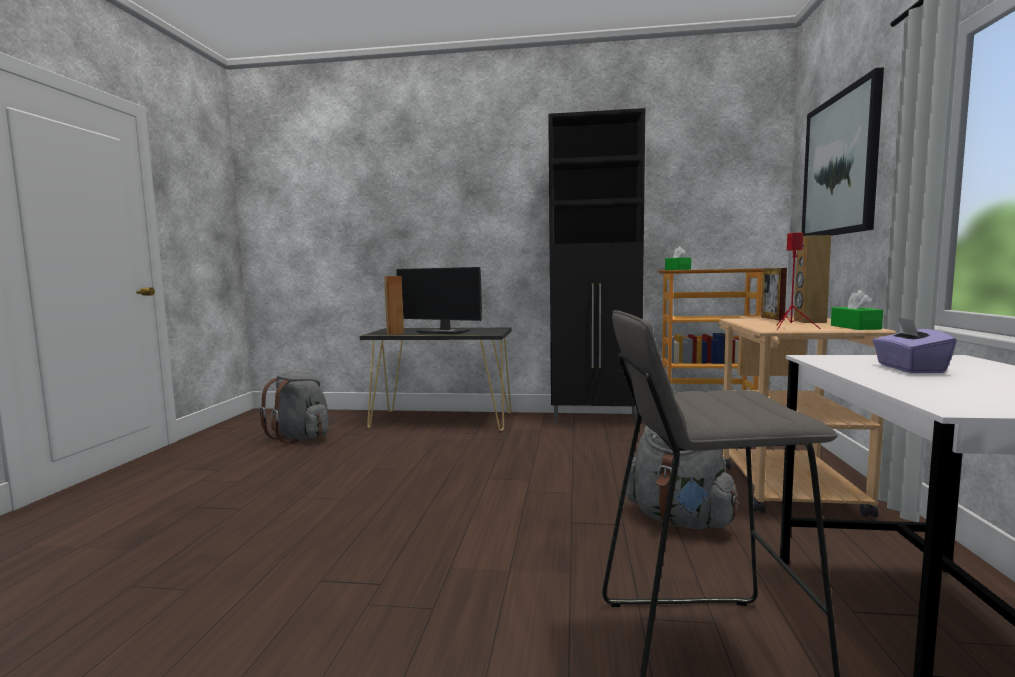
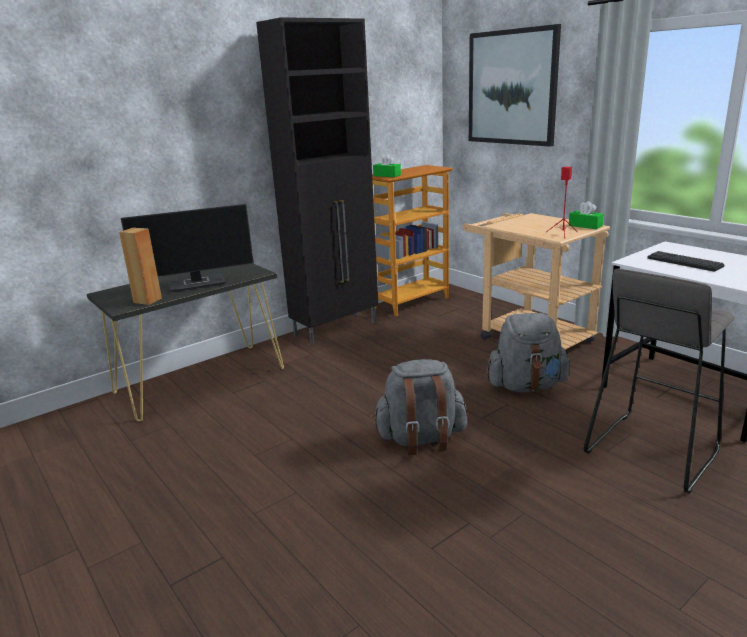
camera: 45 degrees left, 15 degrees up
(300, 437) = (81, 467): grey backpack -> grey backpack (421, 439)
(772, 318) = (517, 222): picture frame -> none
(809, 321) = (543, 222): brown speaker -> none
(909, 368) = (684, 262): purple tissue box -> keyboard

